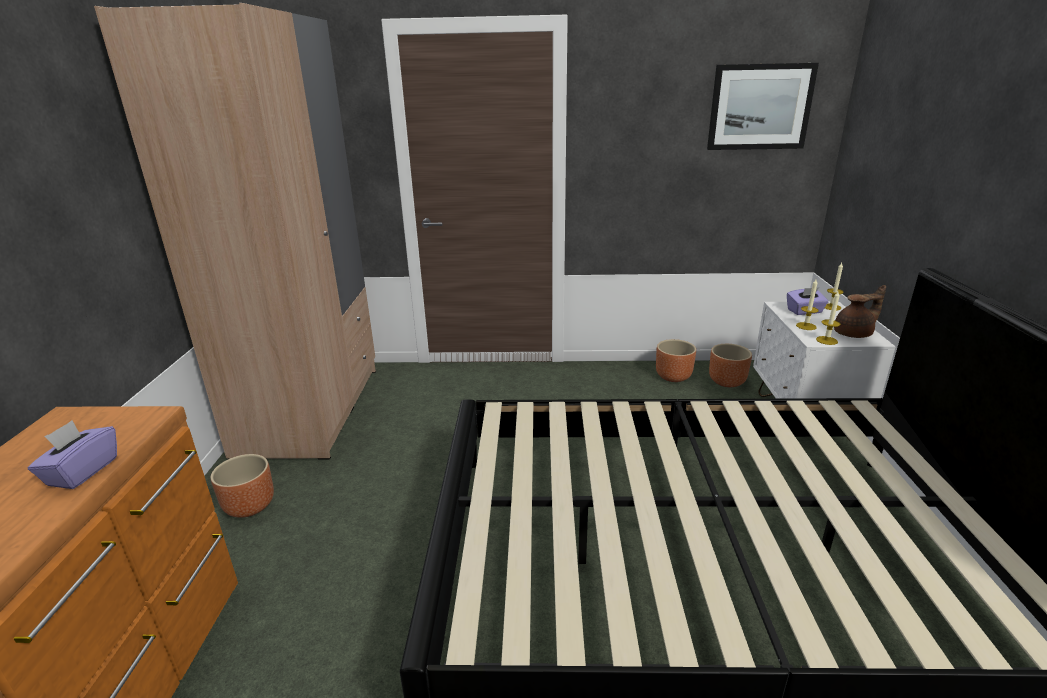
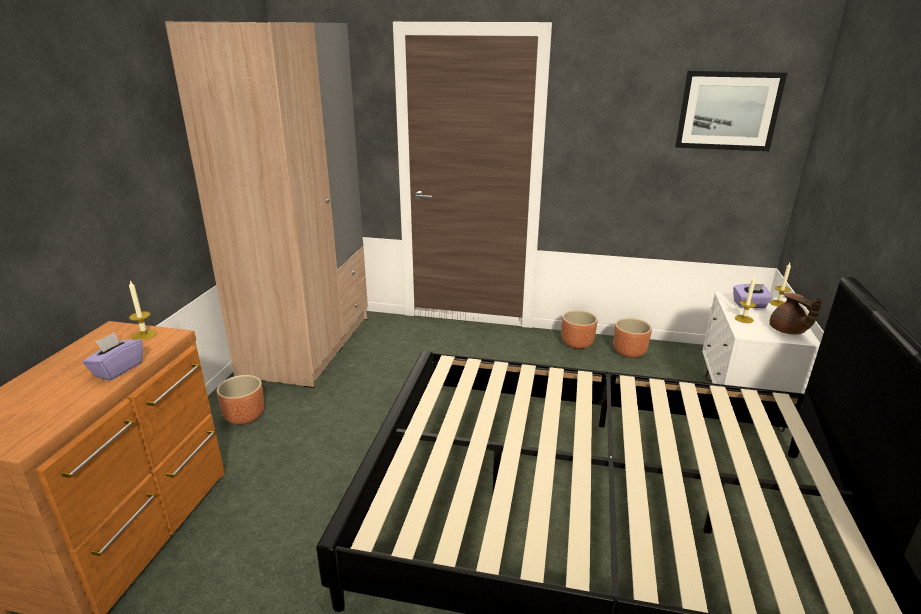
camera: 10 degrees right, 0 degrees up
(727, 382) = (679, 363): brown planter -> brown planter (577, 344)
(826, 340) = (757, 334): candle -> candle (144, 335)
(854, 334) = (787, 331): brown teapot -> brown teapot turned 75 degrees clockwise

